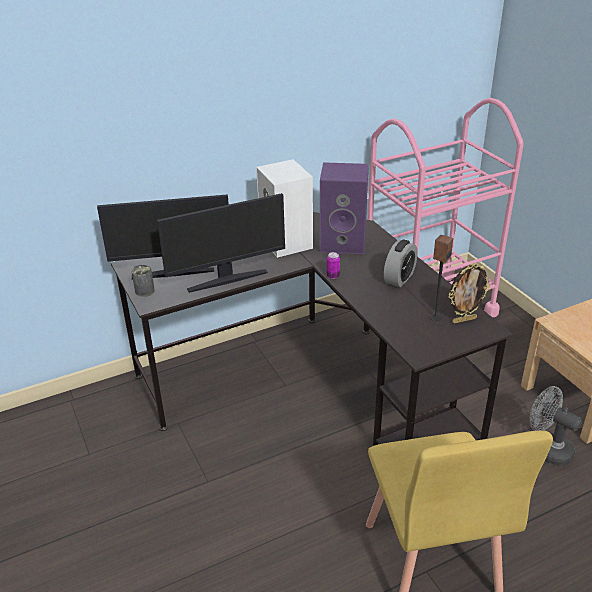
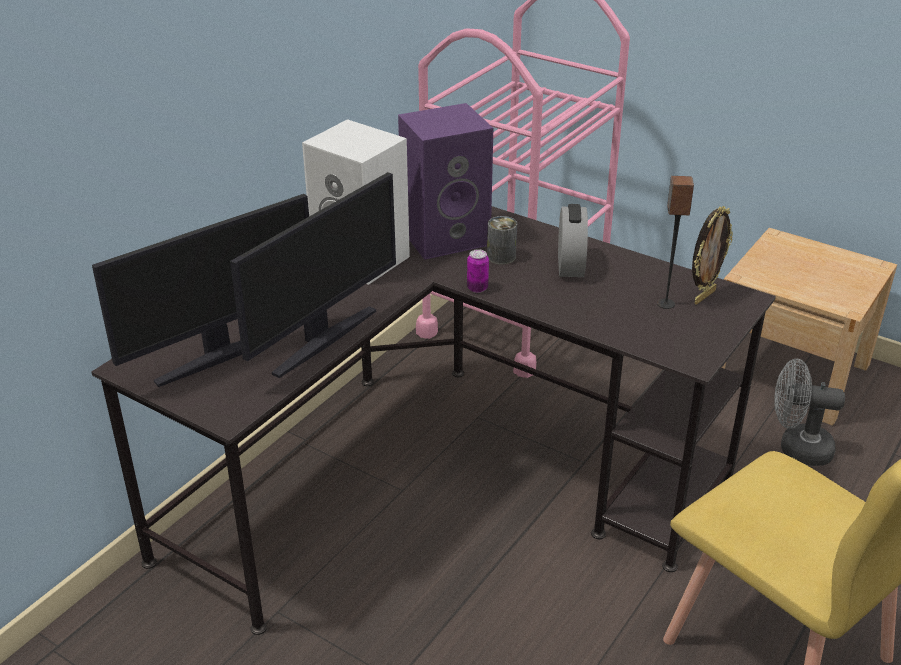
camera: 30 degrees left, 0 degrees up
(144, 291) = (200, 398): can -> can (501, 257)

